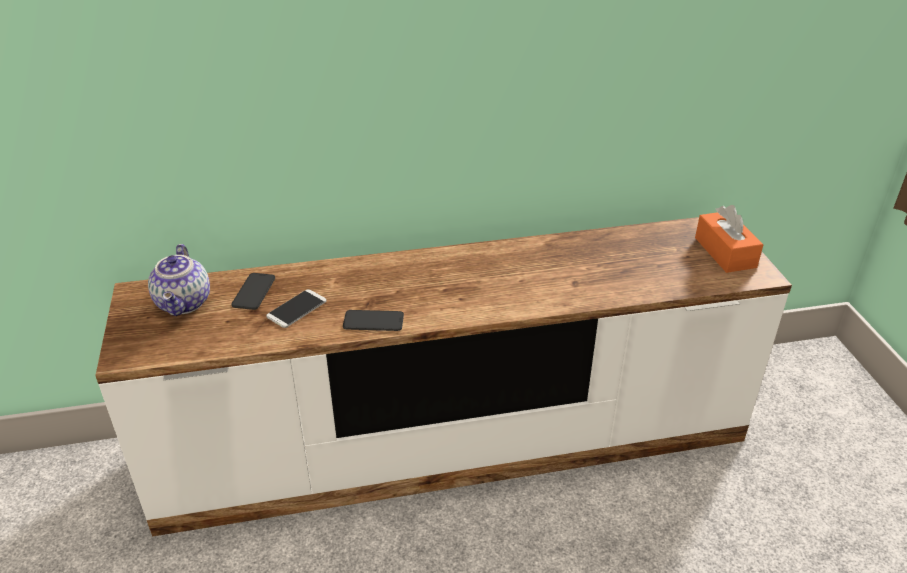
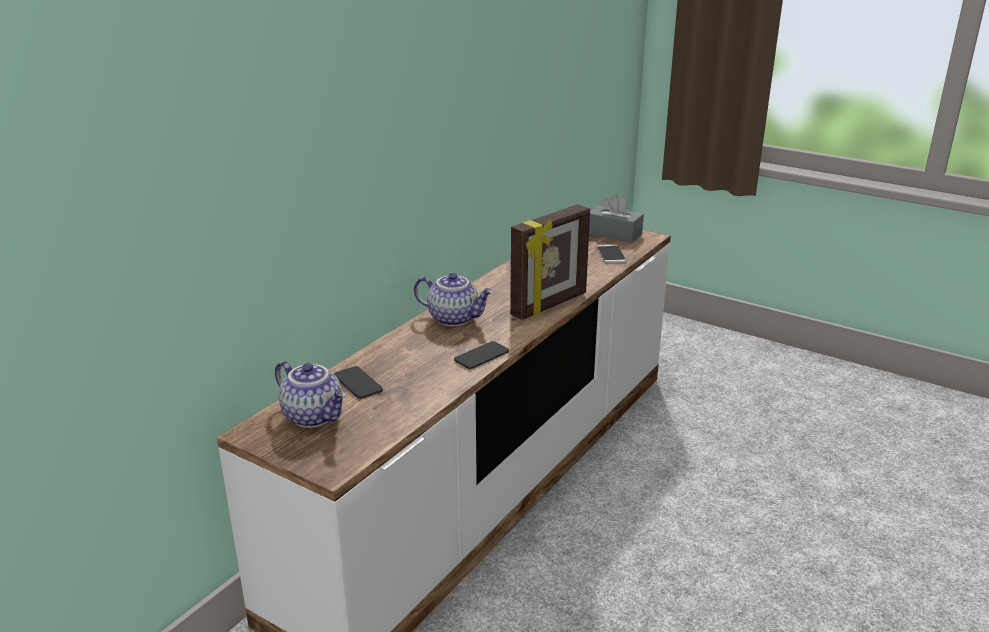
camera: 45 degrees left, 10 degrees down
(296, 309) = (413, 376): phone -> phone (611, 254)
(416, 270) = (454, 318): none -> teapot
(516, 302) = (550, 305): none -> picture frame
(725, 252) = (614, 234): orange tissue box -> grey tissue box

